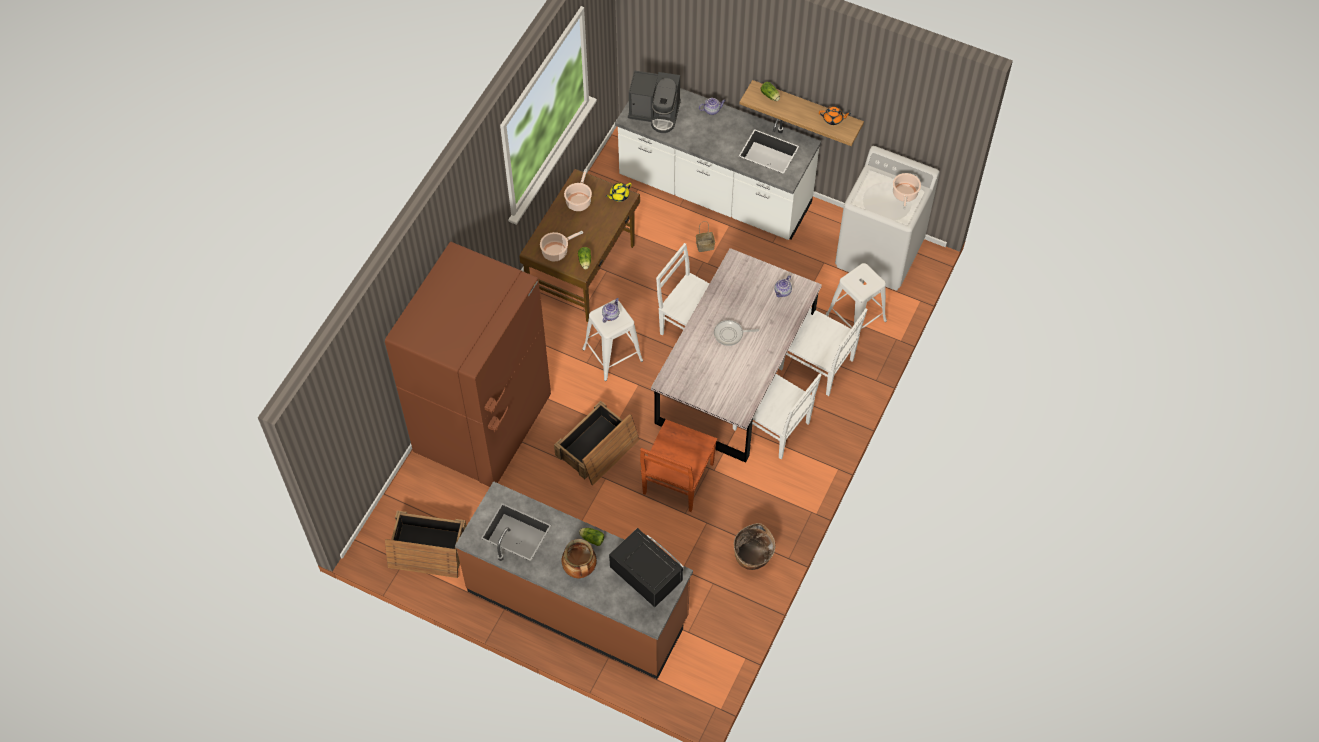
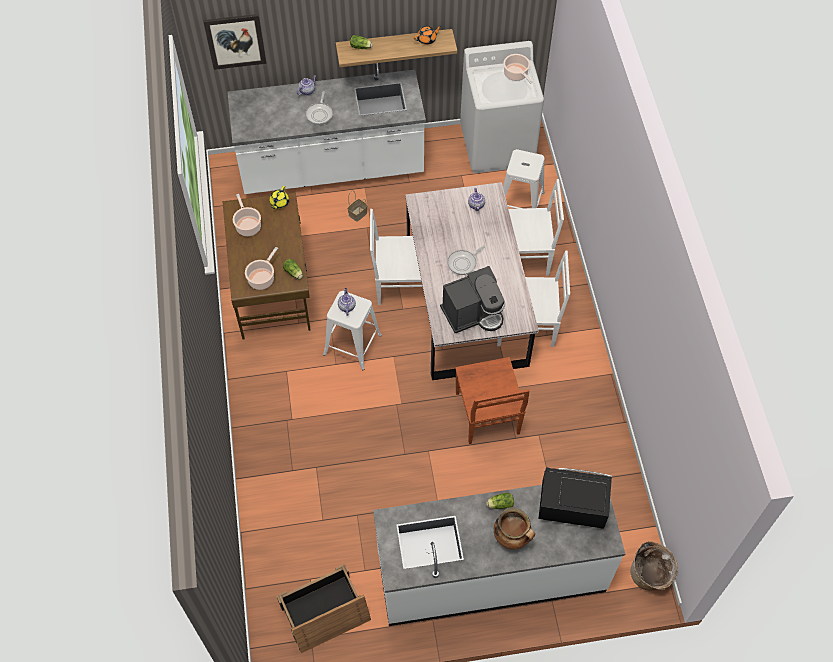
camera: 35 degrees left, 0 degrees up
(484, 426) = (290, 471): brown fridge -> none
(578, 604) = (490, 572): brown counter -> white counter
(597, 449) = (402, 430): crate -> none
(655, 113) = (261, 117): coffee machine -> coffee machine (473, 313)
(663, 35) = (235, 41): none -> picture
(706, 136) = (319, 114): none -> frying pan
(753, 558) = (597, 440): basket -> basket (649, 576)

